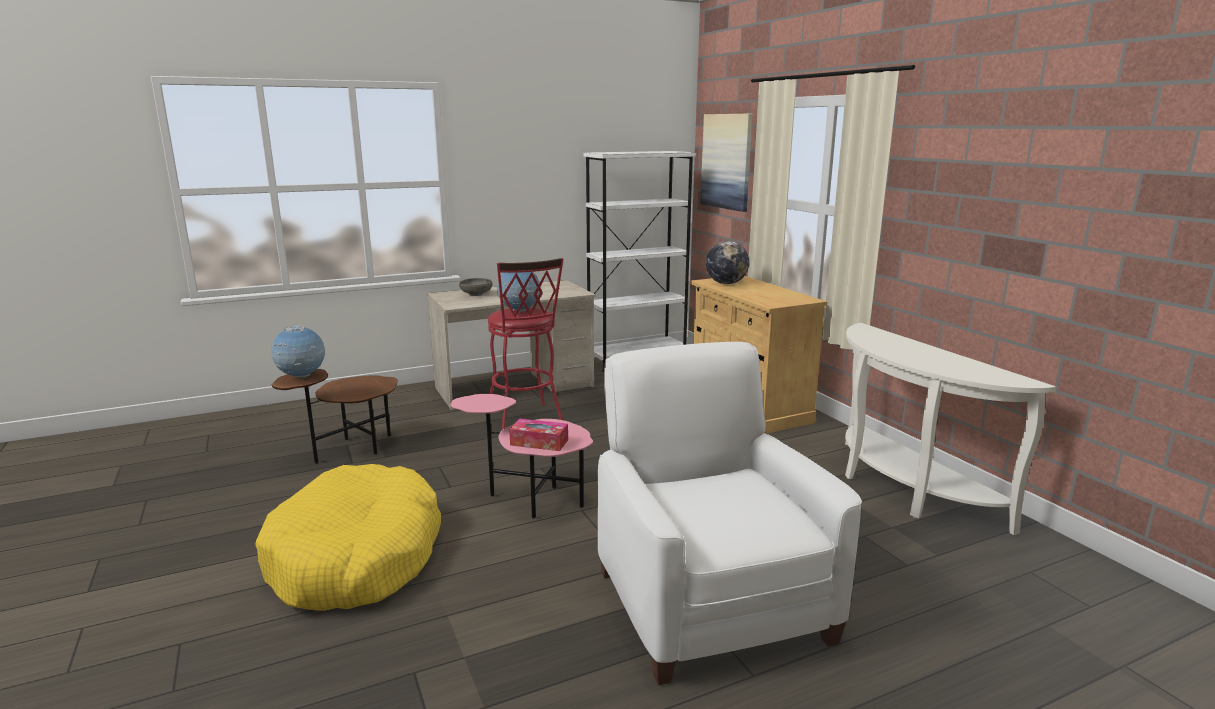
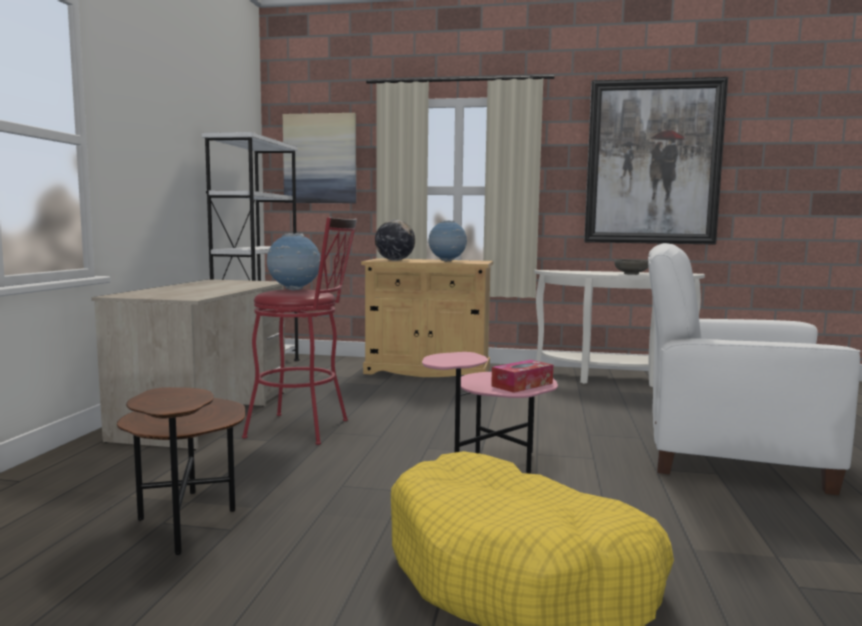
camera: 55 degrees left, 10 degrees down
(302, 377) = (171, 398): globe -> globe (447, 261)
(476, 294) = (167, 291): grey bowl -> grey bowl (631, 274)
(1037, 196) = (652, 163): none -> picture

